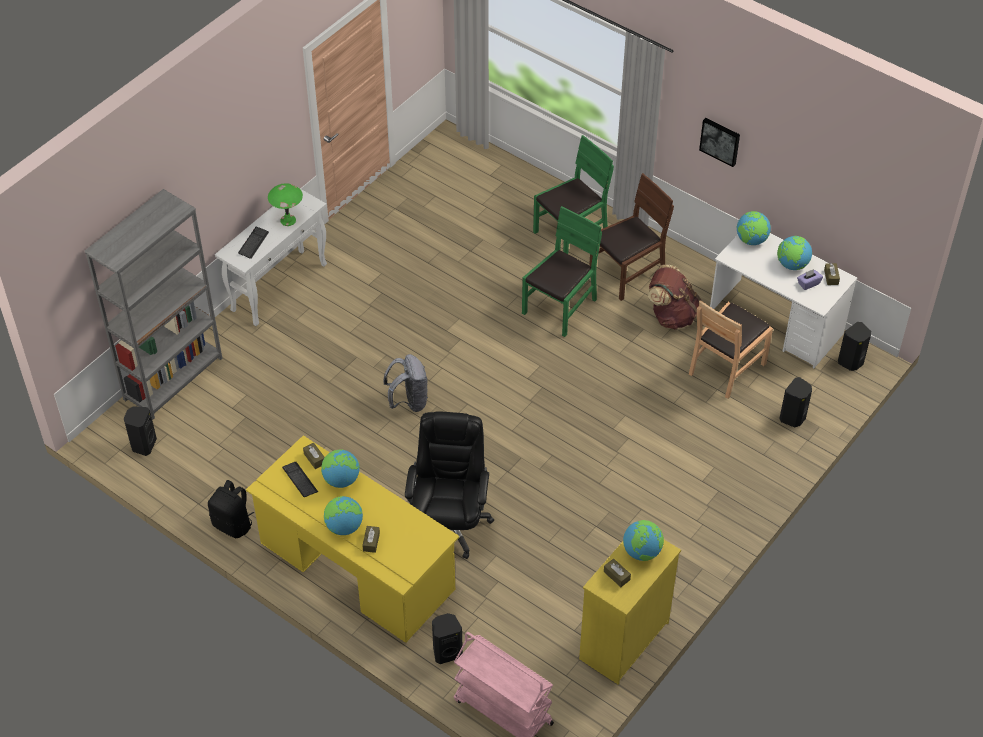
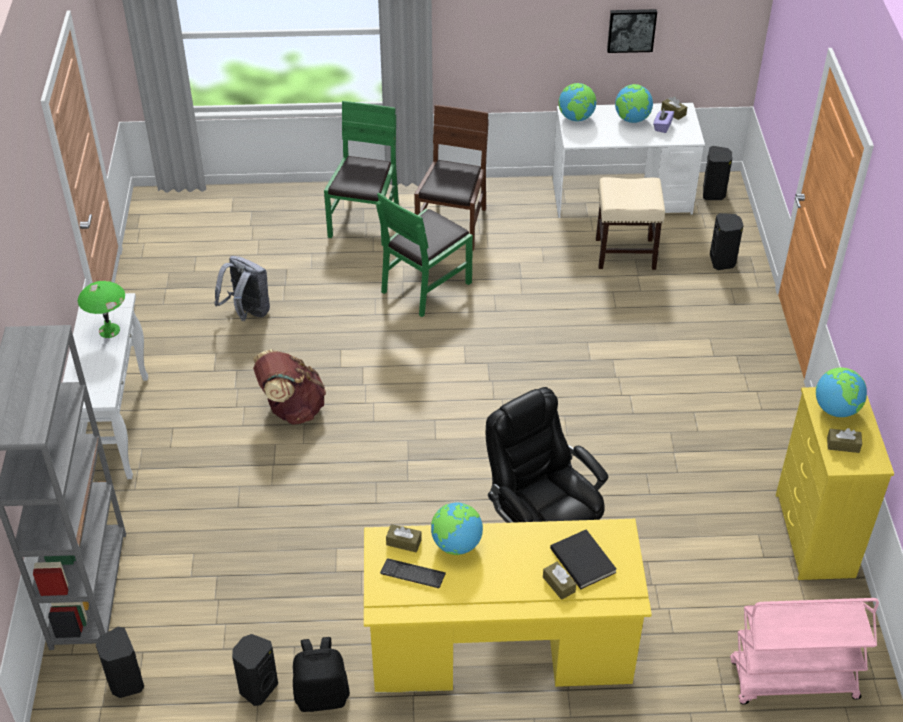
camera: 40 degrees left, 5 degrees down
(253, 243) = (93, 373): keyboard -> none
(344, 527) = (513, 589): globe -> none
(401, 538) = (584, 560): none -> black book
(409, 401) = (375, 453): grey backpack -> grey backpack (247, 312)
(446, 652) = (678, 663): black speaker -> black speaker (257, 688)
(560, 307) = (425, 286): green chair -> green chair turned 135 degrees counterclockwise
(671, 315) = (530, 238): brown backpack -> brown backpack (292, 409)
(720, 141) = (507, 26): picture -> picture (631, 29)
(726, 368) = (624, 254): brown chair -> beige stool

